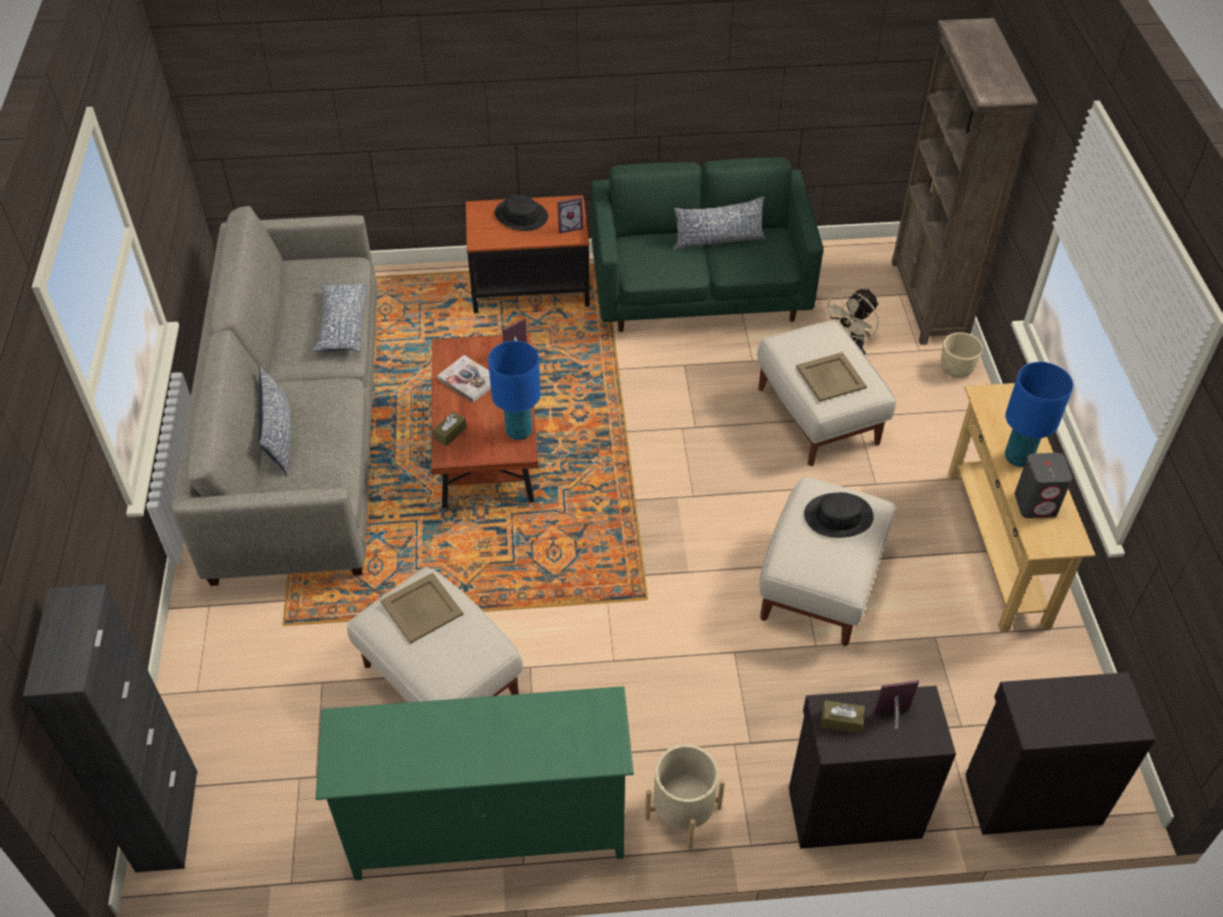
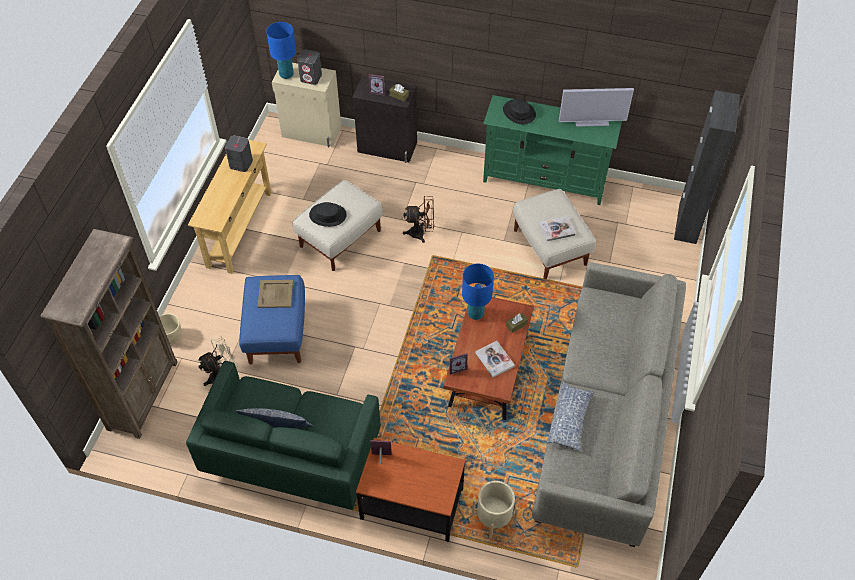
camera: 160 degrees left, 5 degrees up
(279, 436) = (621, 342): pillow -> none
(385, 764) = (591, 121): none -> television
(422, 608) = (556, 229): beige tray -> book
(521, 216) = (412, 482): black hat -> black hat (519, 112)
(683, 813) = (458, 166): beige planter -> beige planter (493, 517)
(686, 635) = (421, 233): none -> brown fan
(818, 415) = (277, 331): beige ottoman -> blue ottoman
(1018, 458) = (229, 187): blue table lamp -> blue table lamp (286, 74)
(1031, 797) = (311, 133): black cabinet -> beige cabinet
(1056, 709) = (311, 78): none -> grey speaker

